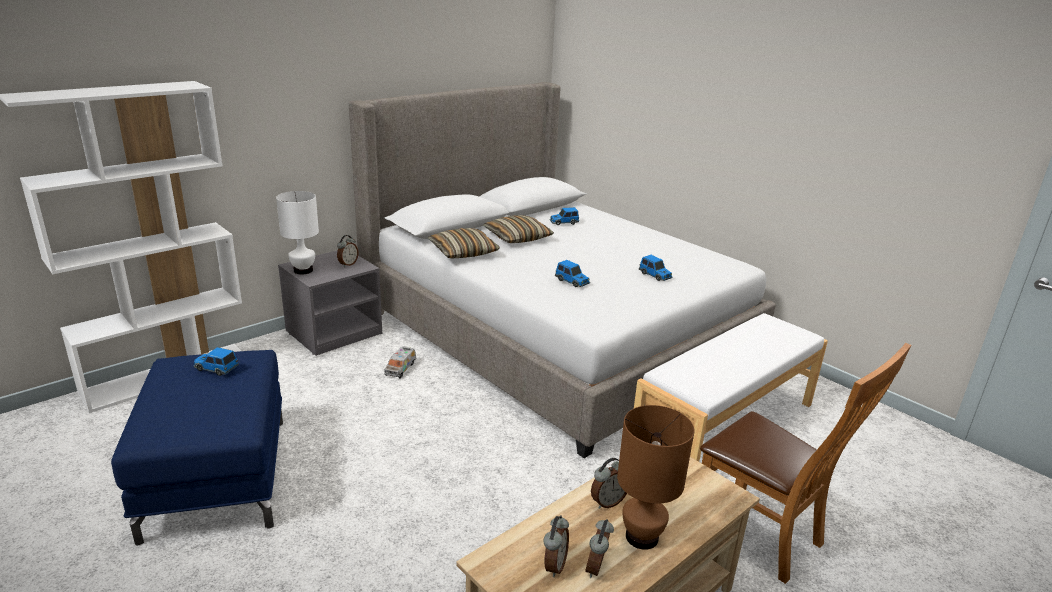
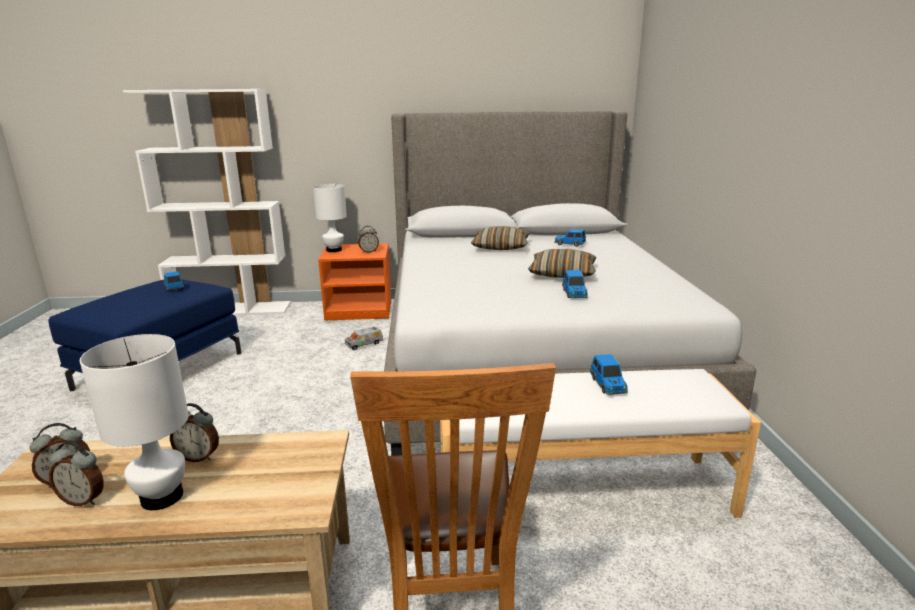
camera: 40 degrees right, 5 degrees down
(334, 332) = (360, 310): grey nightstand -> orange nightstand
(463, 252) = (432, 248): pillow -> pillow (562, 274)
(572, 281) = (472, 280): toy car -> toy car (608, 385)
(597, 568) = (84, 500): alarm clock -> alarm clock turned 135 degrees counterclockwise
(642, 537) = (162, 497): brown table lamp -> white table lamp

